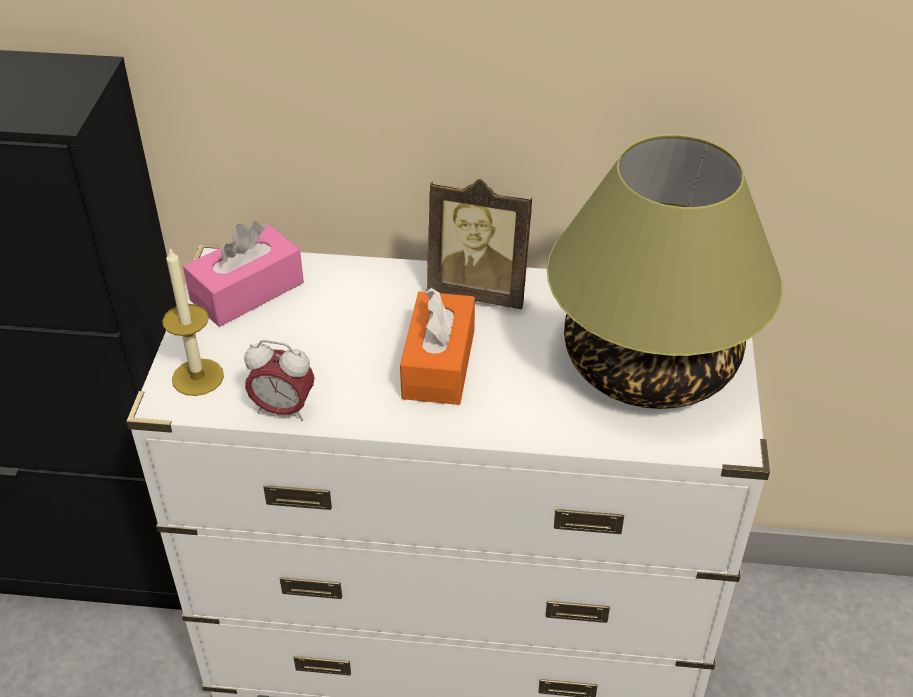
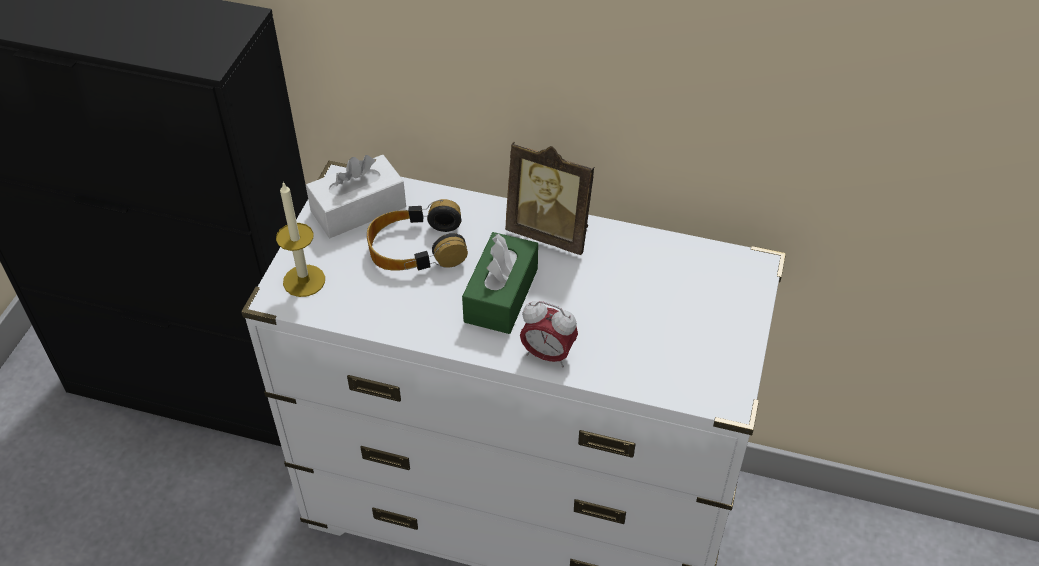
camera: 10 degrees right, 5 degrees up
(247, 291) = (358, 209): pink tissue box -> white tissue box
(283, 409) = (366, 318): alarm clock -> alarm clock (547, 354)
(326, 325) = (417, 248): none -> headphones
(439, 364) = (501, 295): orange tissue box -> green tissue box
(648, 364) = (676, 318): table lamp -> none

